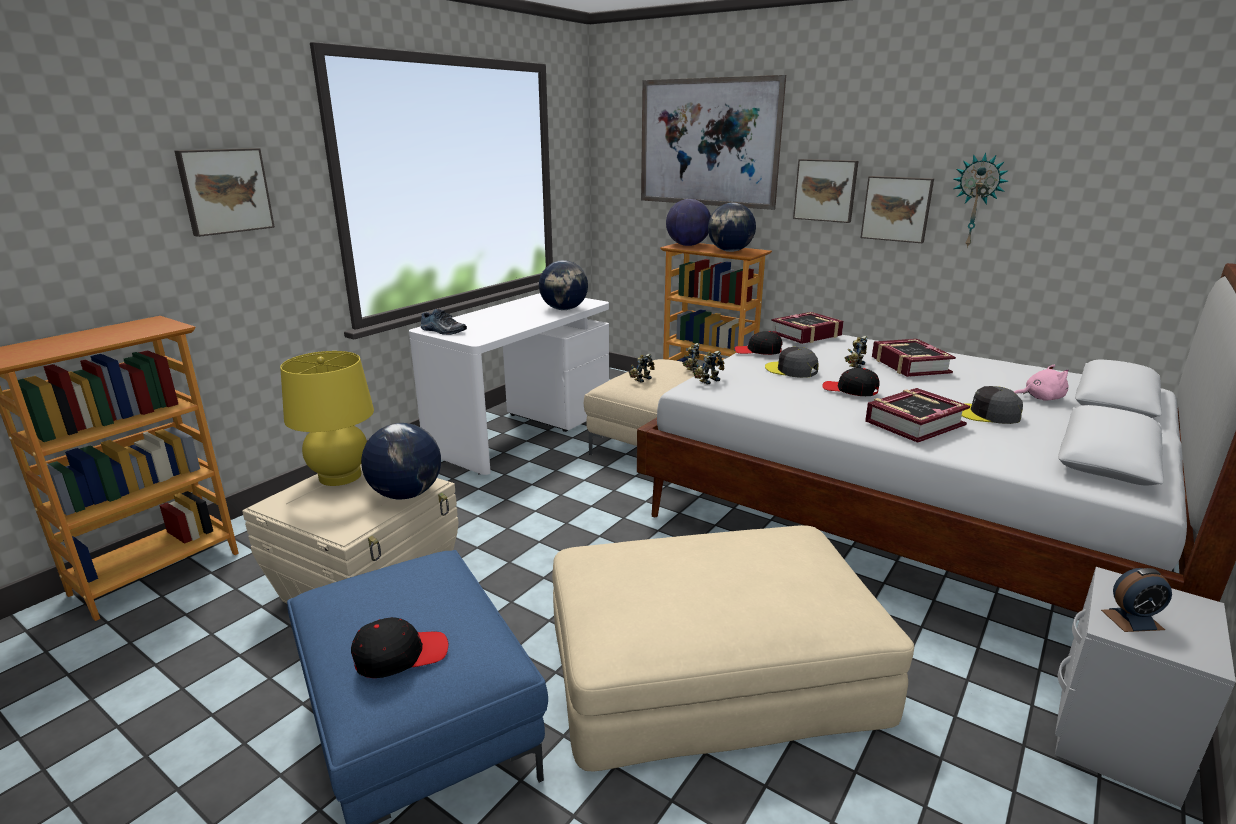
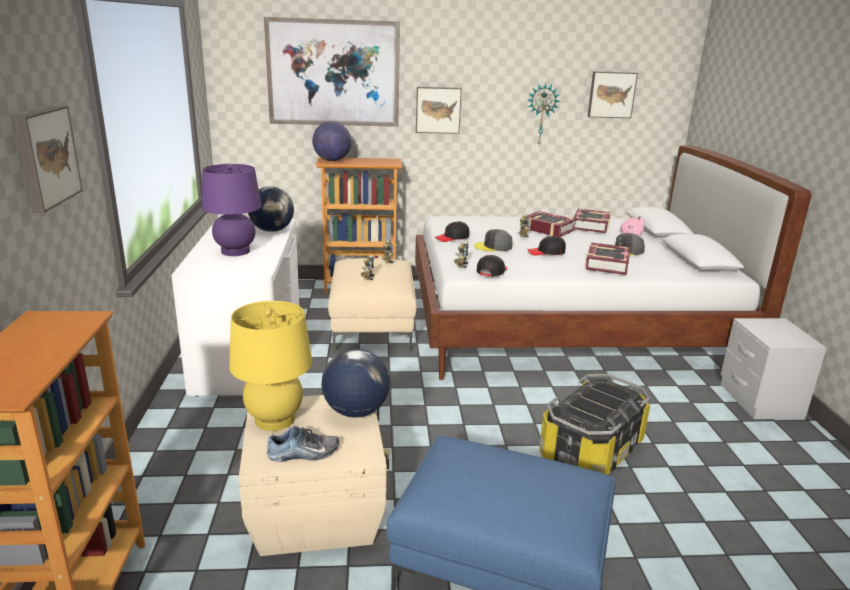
camera: 40 degrees left, 0 degrees up
(400, 655) = (551, 498): black cap -> black cap (492, 271)
(442, 331) = (208, 270): shoe -> shoe (303, 454)
(495, 320) = (235, 251): none -> purple table lamp
(712, 667) = (592, 450): beige ottoman -> storage box
(730, 251) = (375, 162): globe -> none
(806, 334) = (460, 220): book -> book (591, 226)
(897, 208) = (490, 121): picture -> picture (611, 94)
(1132, 620) = (773, 336): alarm clock -> none

